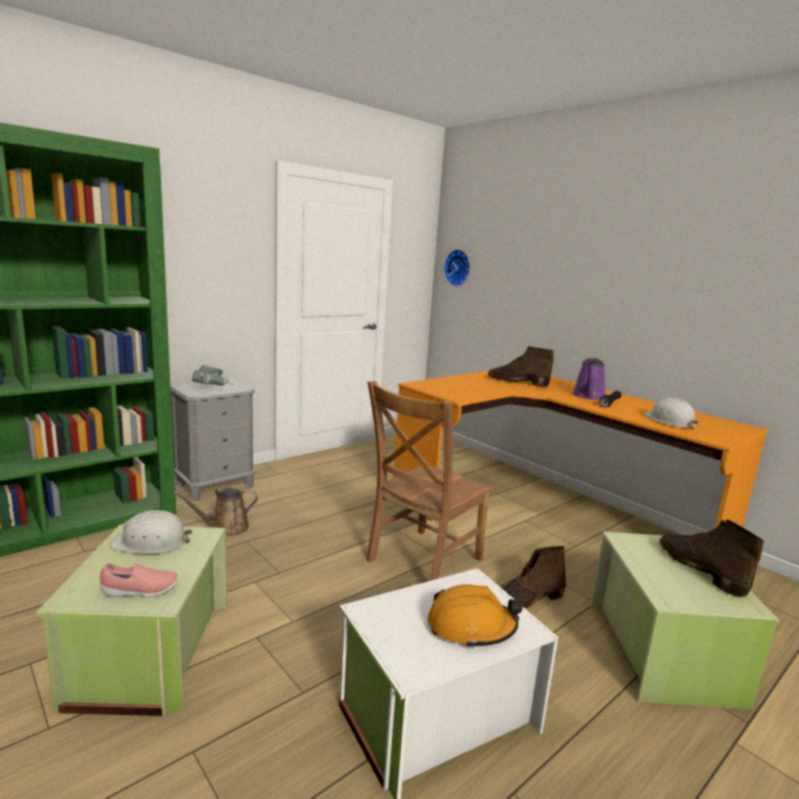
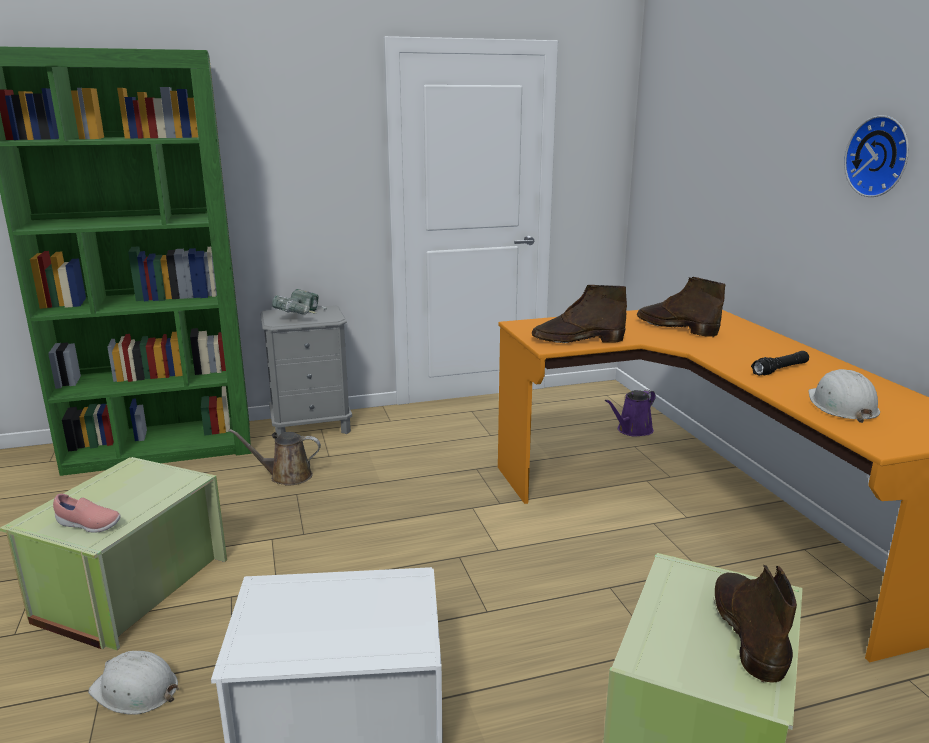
camera: 25 degrees right, 5 degrees up
(151, 542) = (138, 479): white hard hat -> white hard hat (135, 690)
(421, 561) = (469, 551): brown chair -> none
(459, 268) = (656, 157): wall clock -> wall clock (880, 156)
(471, 627) = (352, 630): orange hard hat -> none
(527, 599) = (564, 624): brown boot -> brown boot (576, 340)
(588, 396) = (760, 356): purple watering can -> purple watering can (632, 430)

